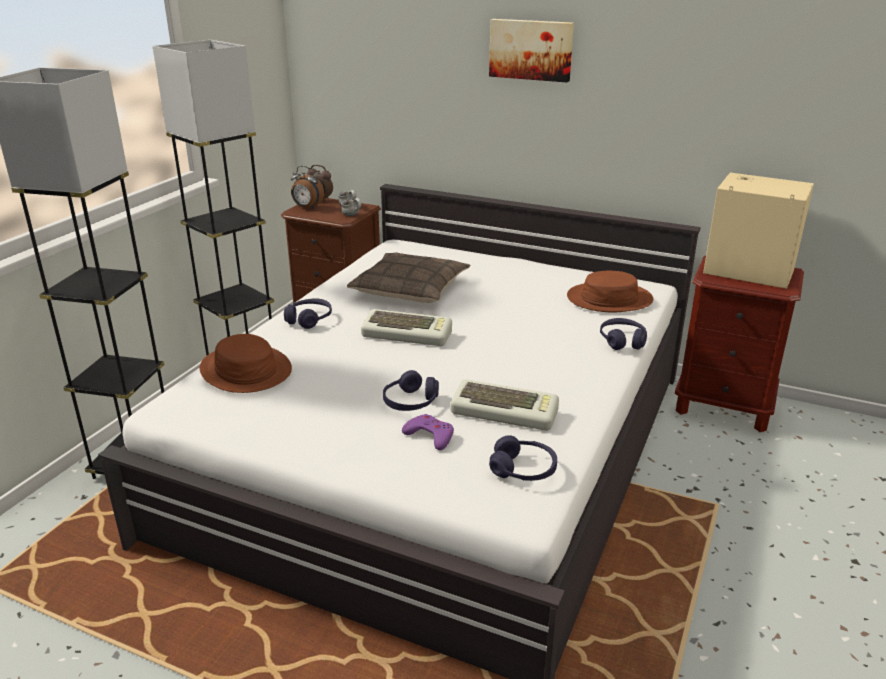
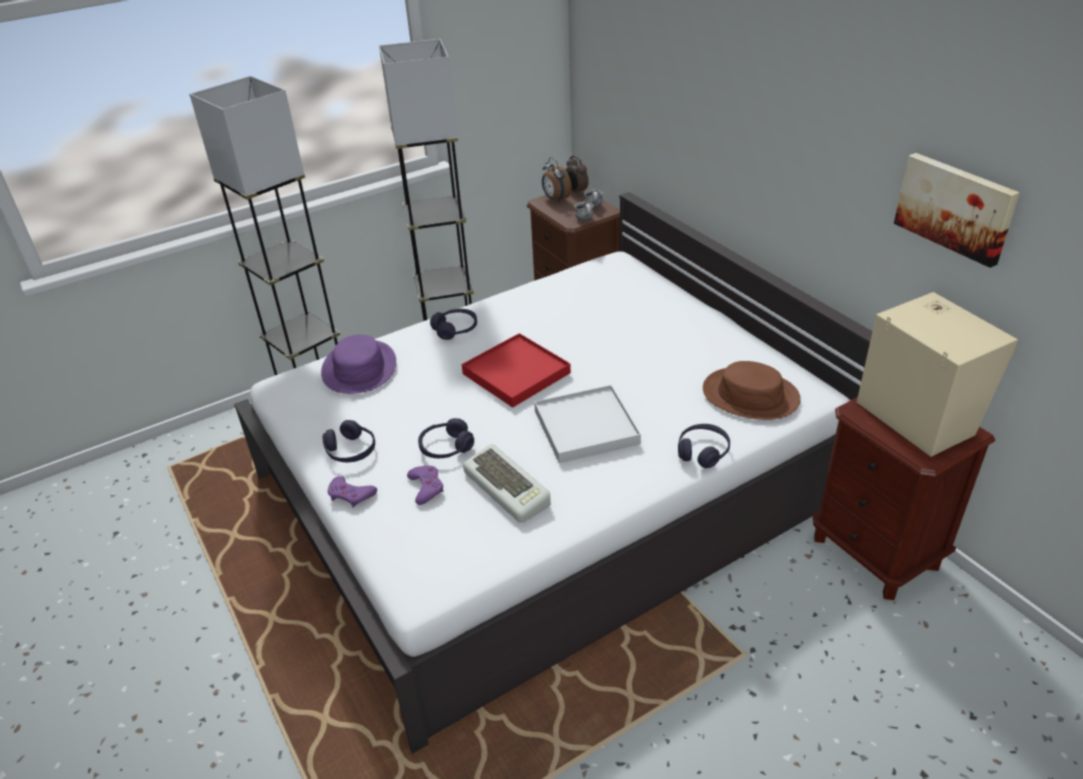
camera: 35 degrees right, 10 degrees up
(245, 370) = (359, 368): brown hat -> purple hat
(362, 467) = (351, 495): none -> purple game controller
(408, 334) = (516, 373): keyboard -> red tray
(410, 288) = (573, 320): pillow -> none
(515, 352) = (586, 427): none -> white tray
(523, 470) = (460, 552): purple headphones -> purple headphones (351, 450)
(531, 49) = (758, 87): picture -> picture (956, 207)

